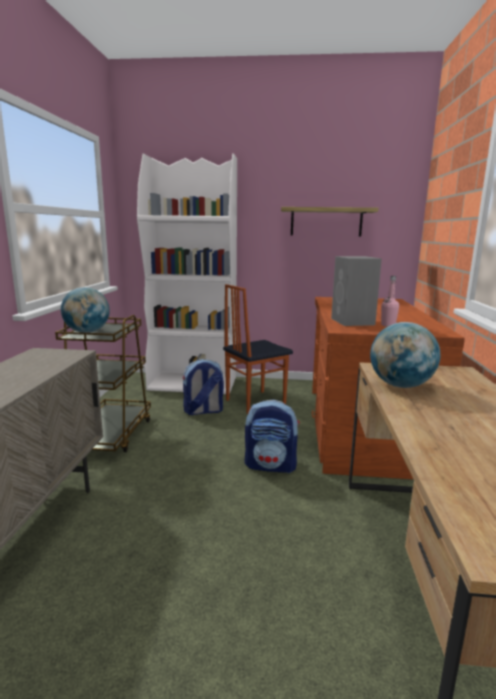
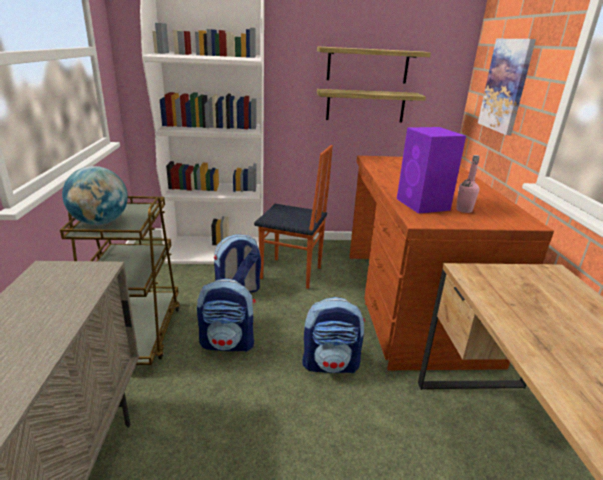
camera: 10 degrees left, 10 degrees up
(184, 445) = (228, 343): none -> backpack
(254, 401) = (291, 273): chair -> chair turned 120 degrees counterclockwise
(326, 256) = (365, 106): none -> shelf
(353, 322) = (423, 205): grey speaker -> purple speaker
(400, 385) = (507, 305): globe -> none
(443, 230) = (506, 85): none -> picture

